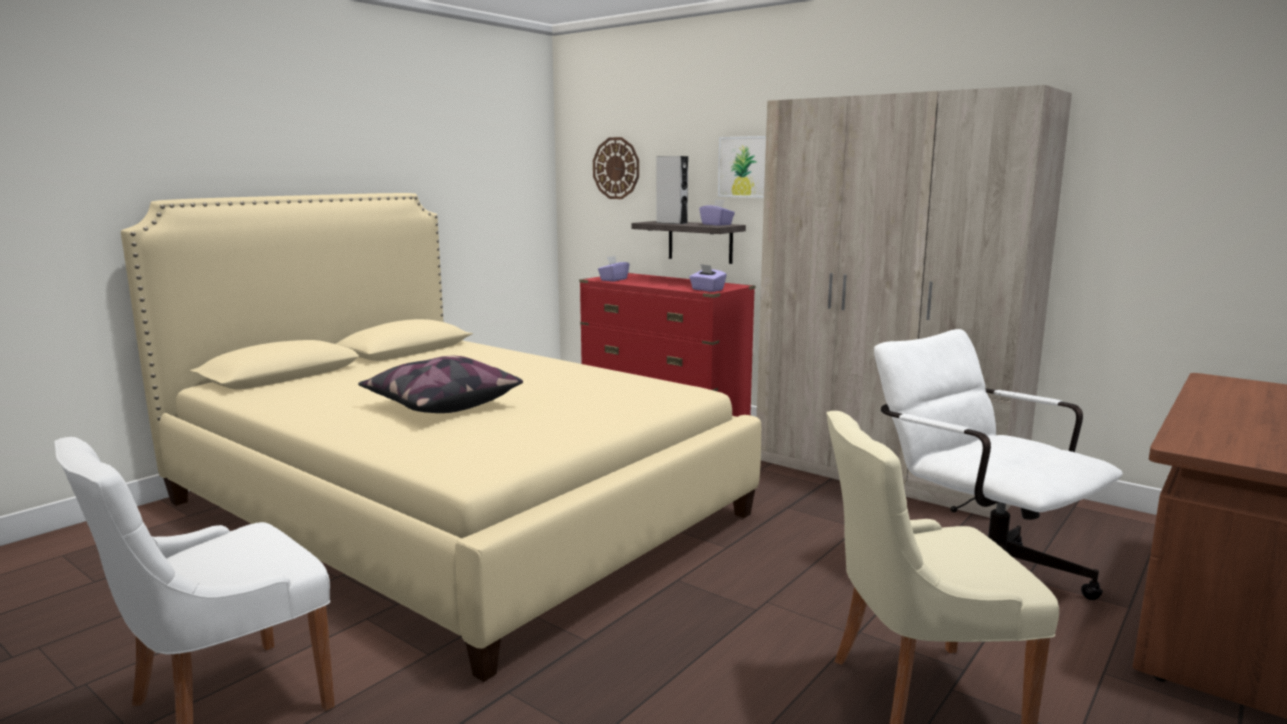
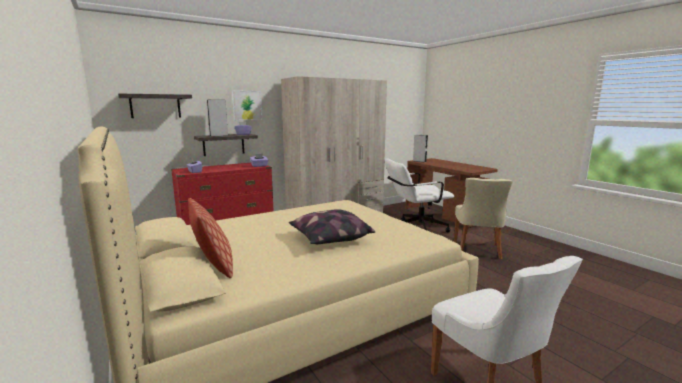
camera: 70 degrees left, 0 degrees up
(324, 376) = (213, 267): none -> pillow
(616, 168) = (155, 106): wall clock -> shelf
(1220, 384) = (419, 161): none -> grey speaker

